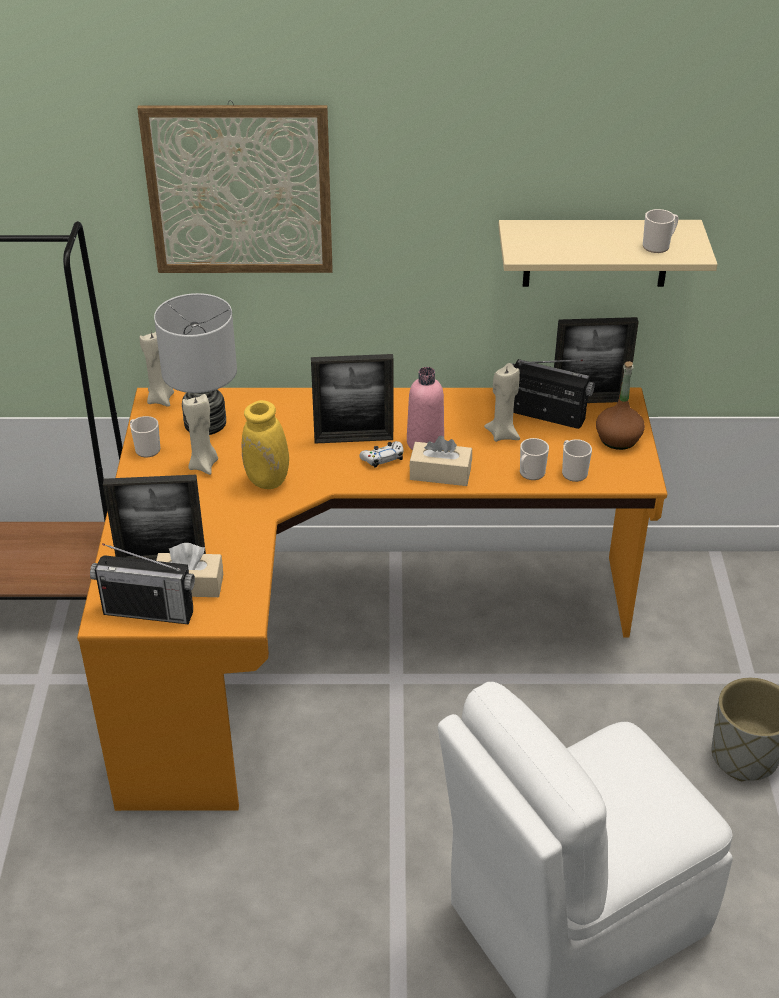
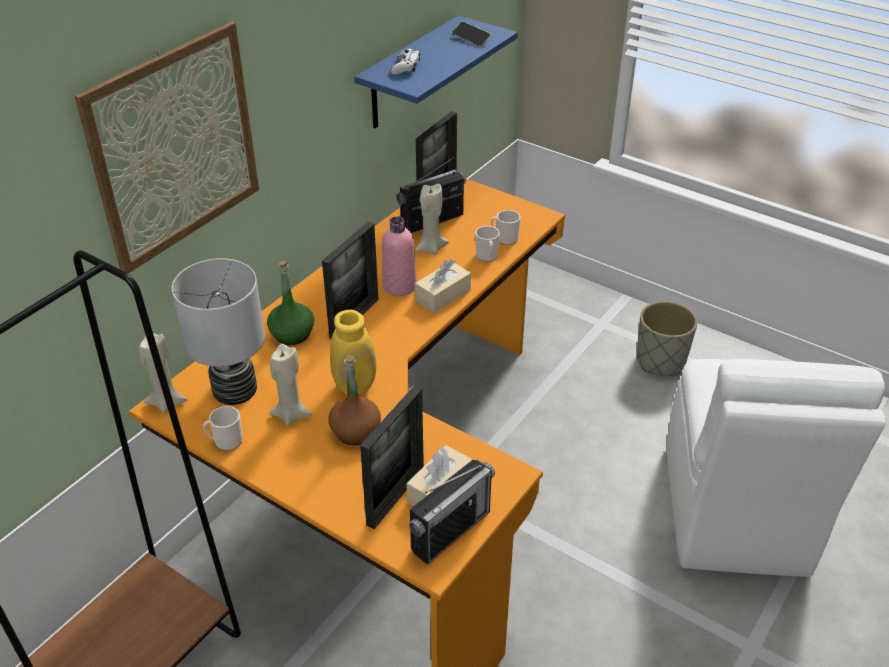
camera: 55 degrees left, 0 degrees up
(298, 417) = (292, 334): none -> green bottle
(383, 458) = (394, 314): white game controller -> white game controller (406, 67)
(596, 253) = (409, 74): beige shelf -> blue shelf
(618, 439) = (491, 205): brown bottle -> brown bottle (355, 432)
(658, 246) = (471, 39): mug -> phone

